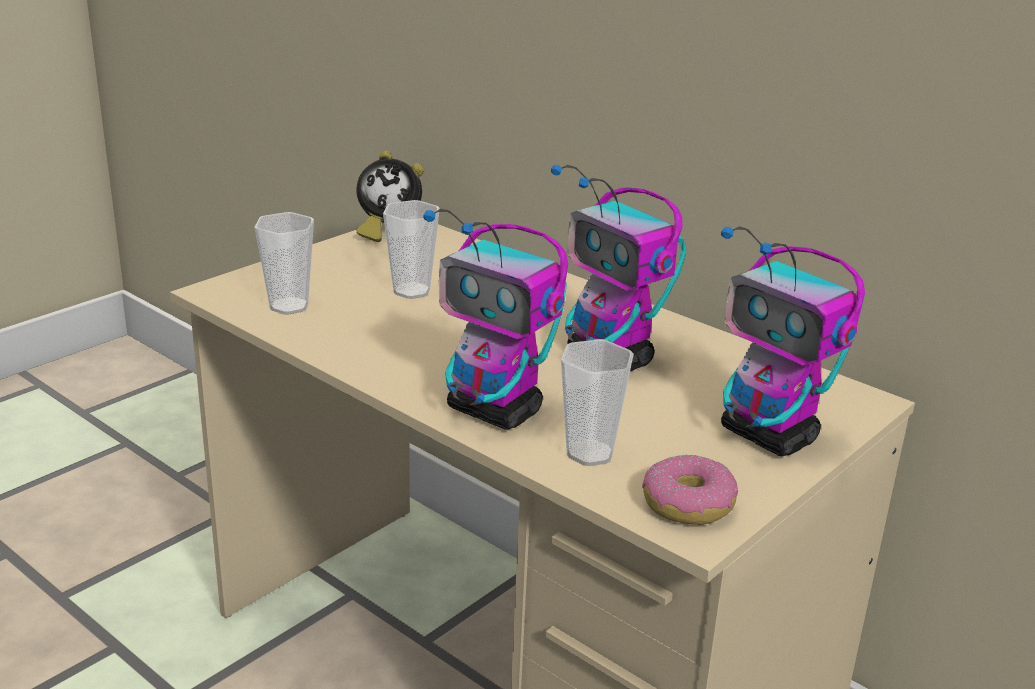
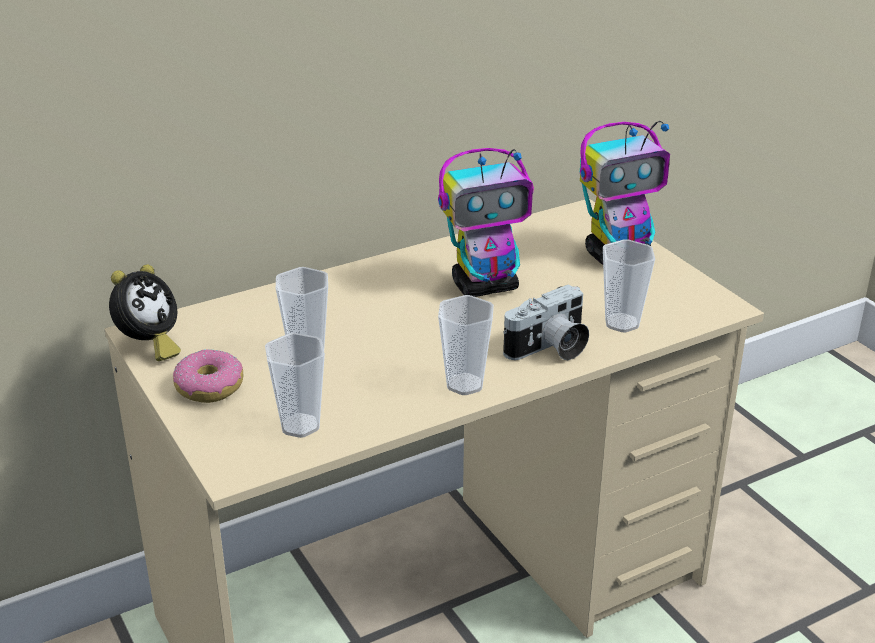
camera: 70 degrees left, 5 degrees up
(395, 372) = (465, 384): none -> cup
(496, 411) = (549, 349): toy robot -> camera
(688, 504) = (692, 302): donut -> donut (209, 387)

